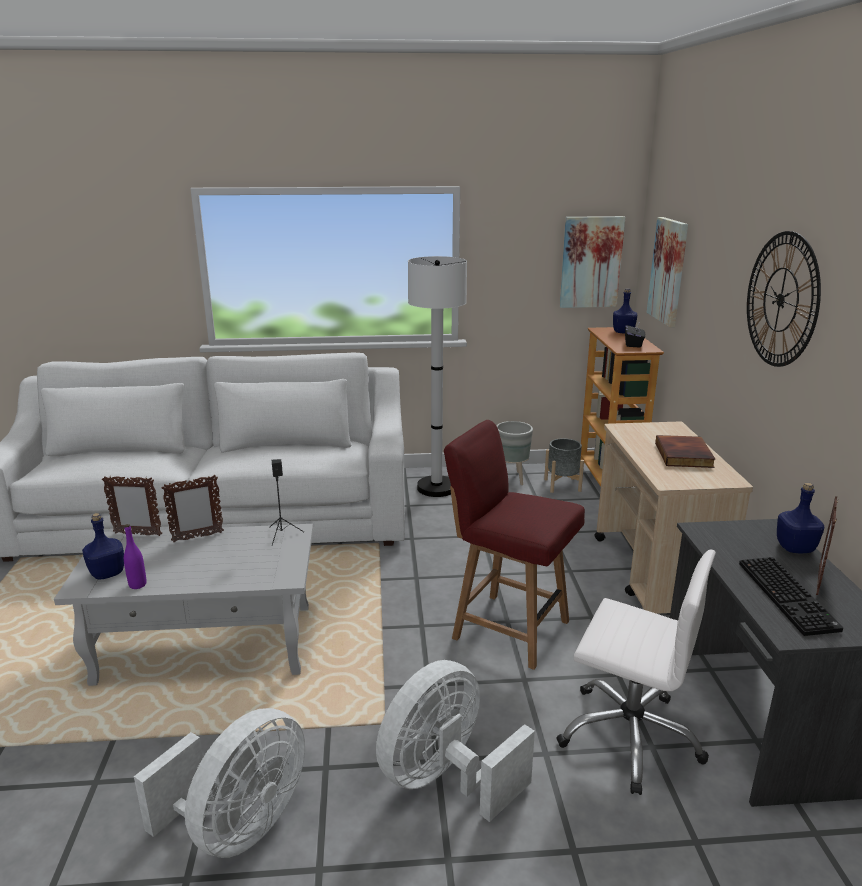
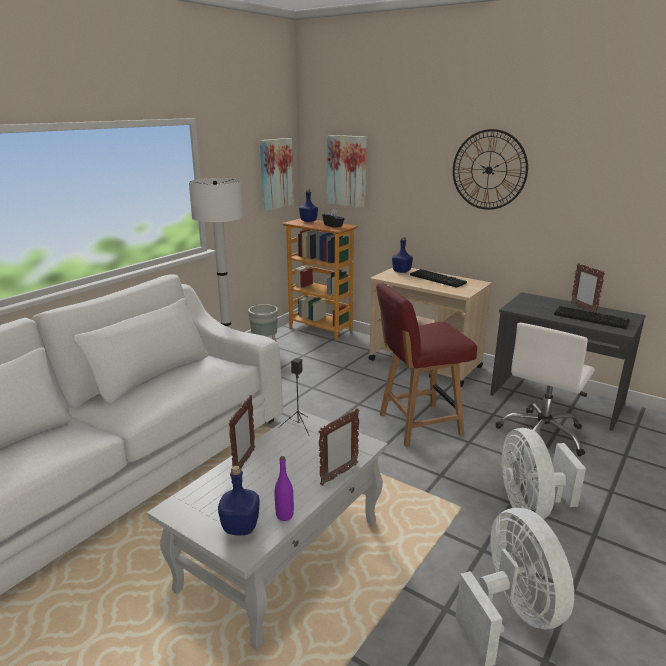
camera: 50 degrees left, 0 degrees up
(137, 534) = (189, 491): picture frame -> picture frame (339, 475)
(562, 485) = (300, 341): grey planter -> none
(629, 735) = (542, 435): white office chair -> white office chair turned 150 degrees clockwise
(685, 455) = (438, 279): book -> keyboard
(794, 547) = (550, 301): blue bottle -> blue bottle (401, 271)

